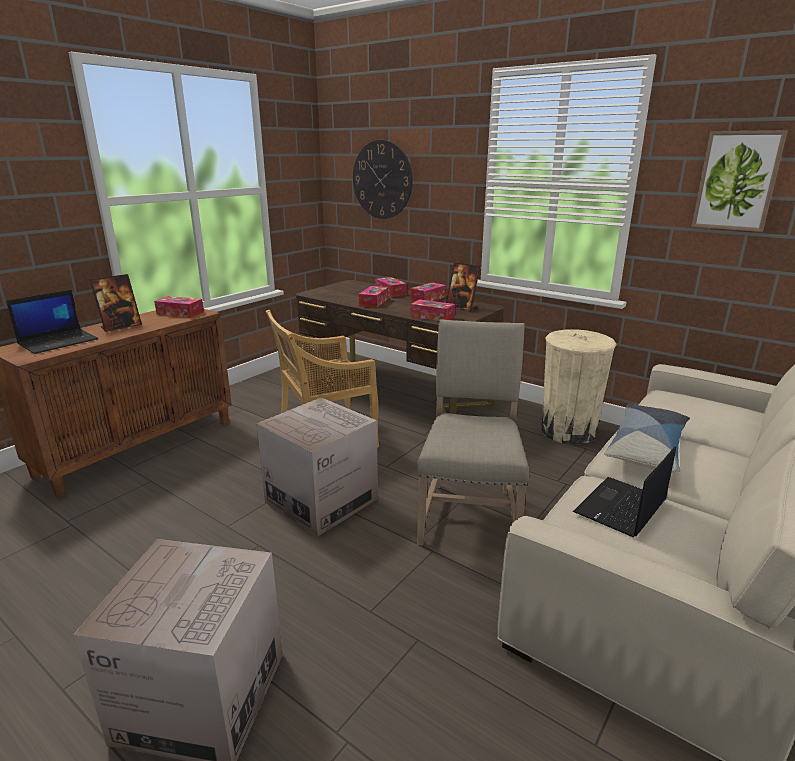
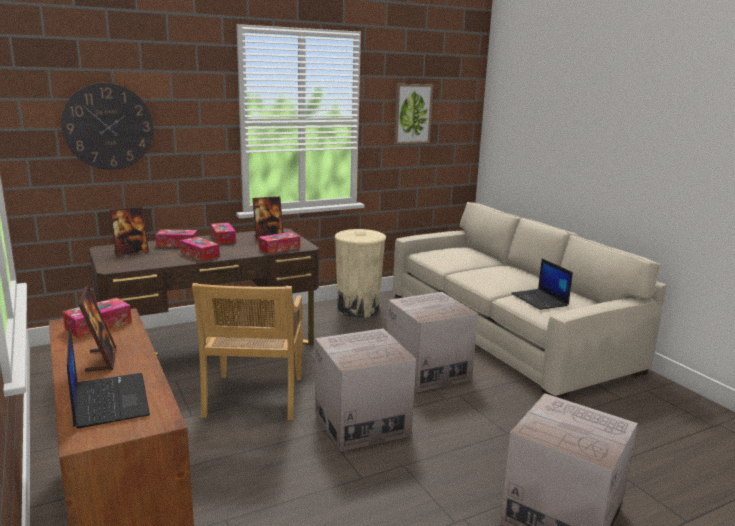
camera: 65 degrees left, 5 degrees down
(351, 288) = (131, 252): none -> picture frame
(469, 513) = (427, 371): beige chair -> cardboard box
(647, 448) = (484, 277): pillow -> none

